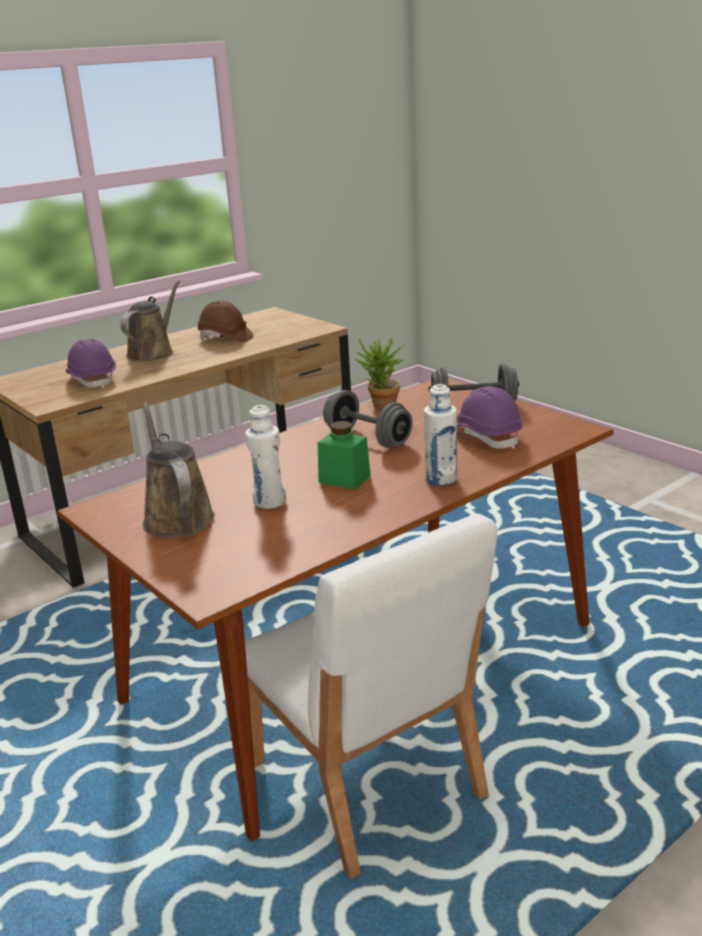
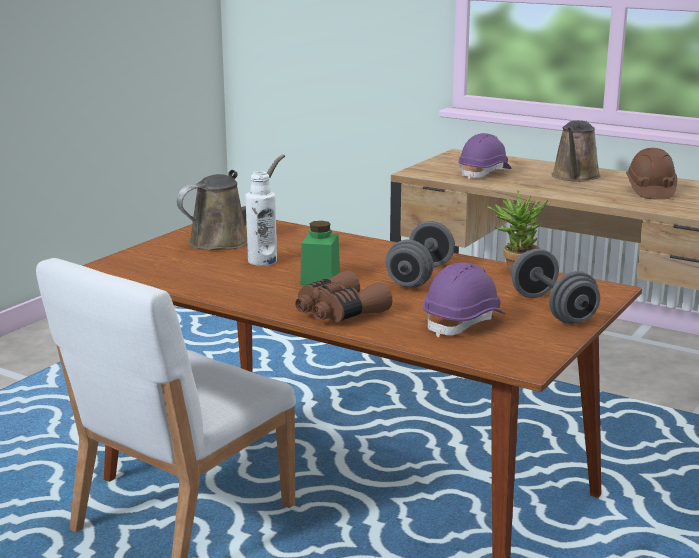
camera: 70 degrees right, 5 degrees down
(153, 352) = (575, 177): brown watering can -> brown watering can turned 105 degrees clockwise
(441, 479) = (338, 312): white bottle -> brown binoculars

